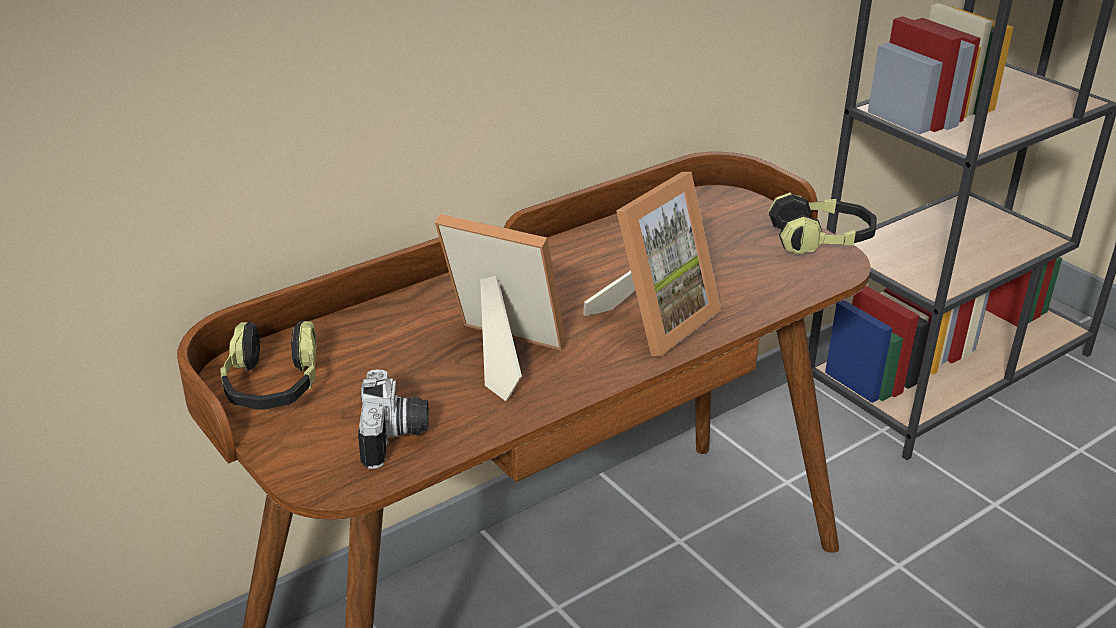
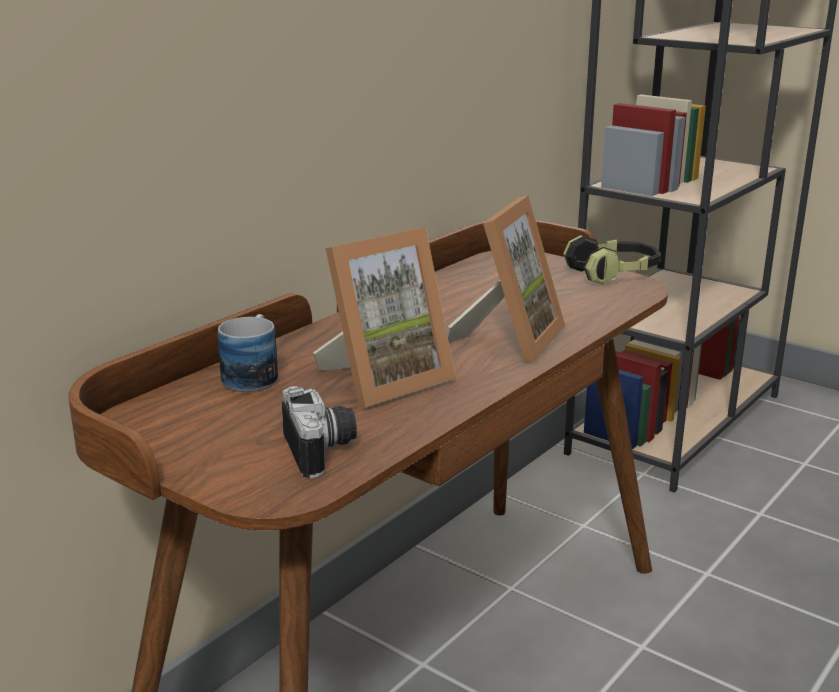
camera: 15 degrees left, 10 degrees down
(273, 387) = (172, 430): headphones -> none
(377, 328) = (253, 375): none -> mug
(497, 356) = (384, 380): picture frame -> picture frame turned 135 degrees clockwise

